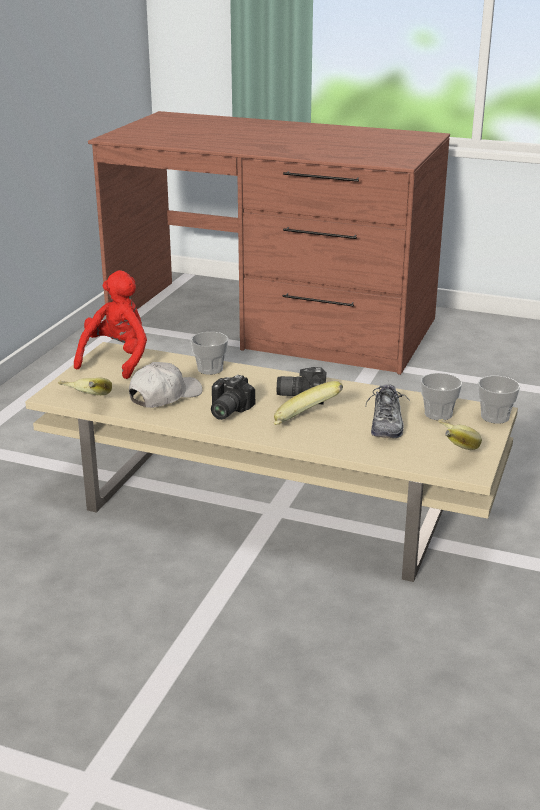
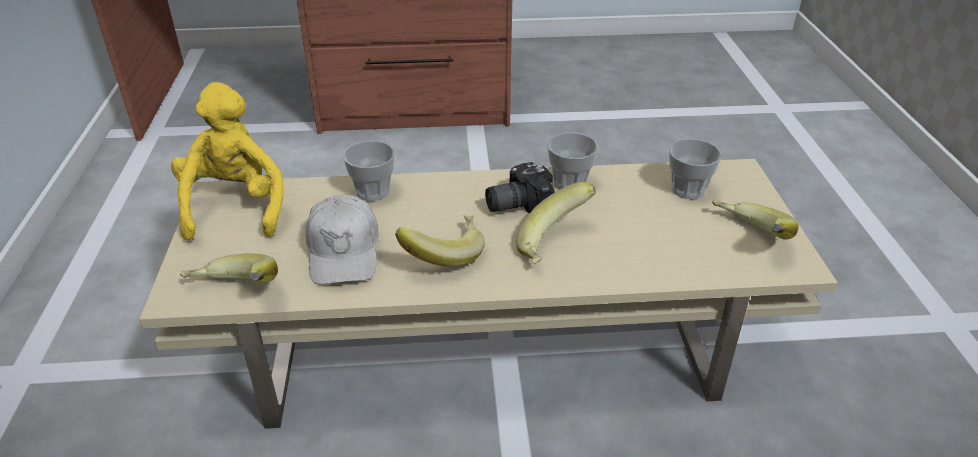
camera: 25 degrees left, 10 degrees up
(117, 359) = (235, 207): red plush toy -> yellow plush toy
(165, 396) = (344, 252): white cap -> white cap turned 150 degrees clockwise
(226, 411) = (443, 254): camera -> banana
(386, 424) = (648, 221): shoe -> none
(495, 417) = (747, 177): cup -> cup (569, 183)

